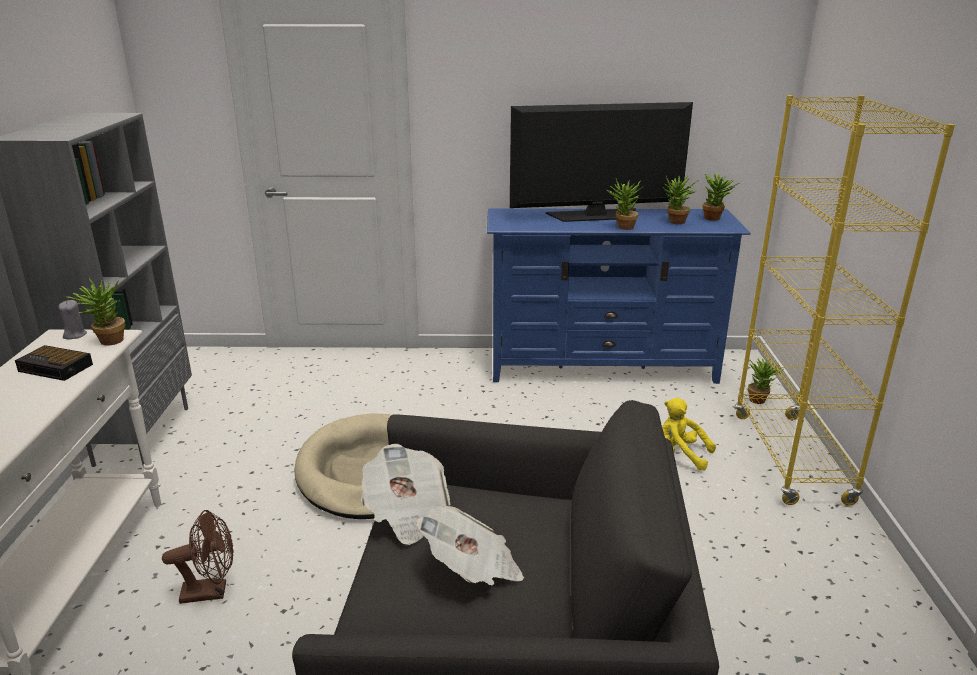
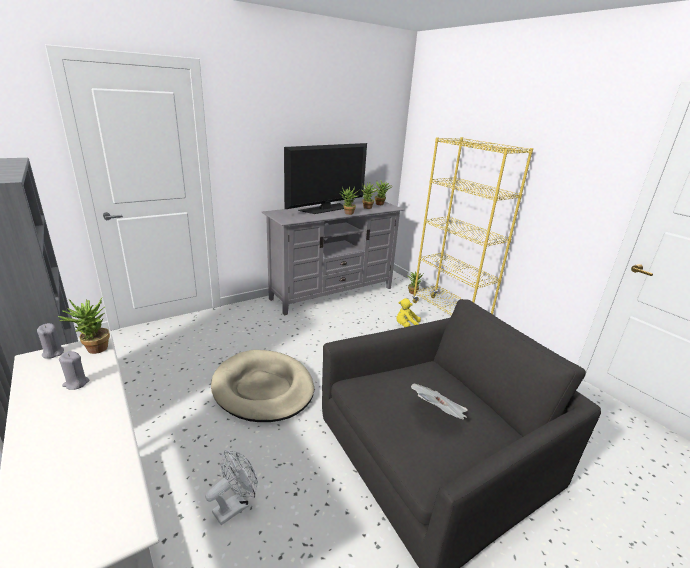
camera: 35 degrees left, 0 degrees up
(57, 368) = (76, 383): alarm clock -> grey candle
(211, 591) = (235, 506): brown fan -> white fan
(407, 513) = (373, 398): newspaper -> none
(602, 367) = (332, 293): blue tv stand -> grey tv stand

